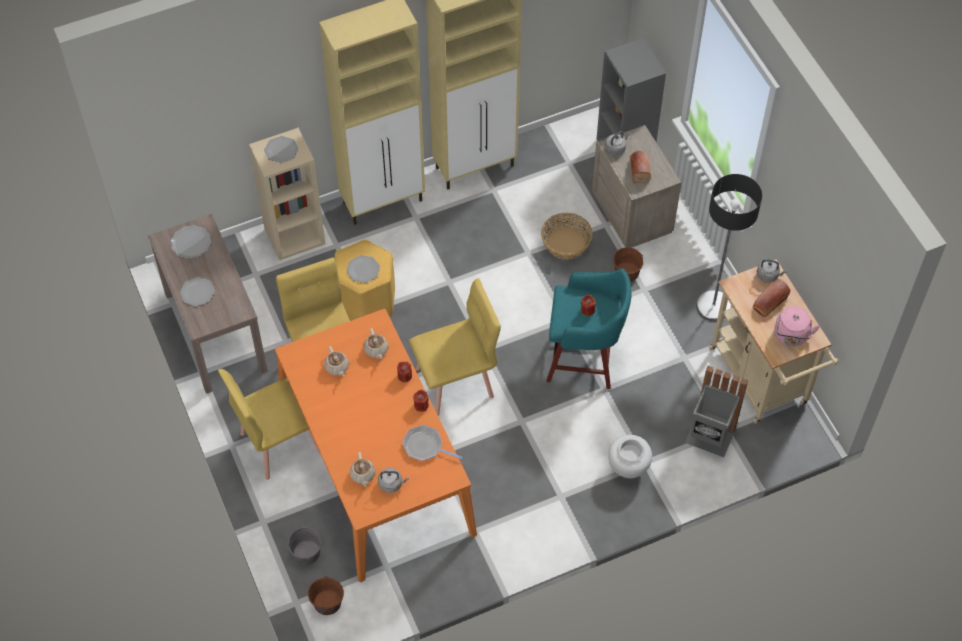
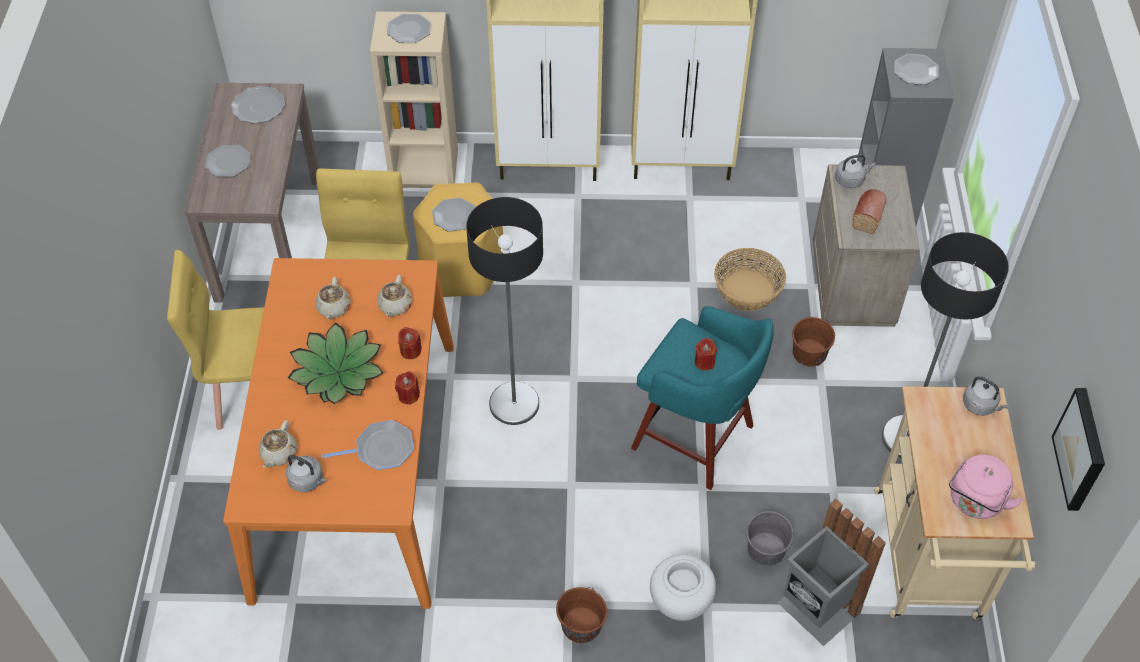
camera: 25 degrees right, 5 degrees down
(307, 552) = (207, 538): grey bucket -> grey bucket (766, 549)
(327, 603) = (191, 614): brown bucket -> brown bucket (581, 625)
(367, 408) = (337, 372): none -> potted plant
(425, 446) = (381, 450): frying pan -> frying pan turned 120 degrees clockwise
(455, 382) = (514, 404): yellow chair -> floor lamp
(633, 61) = (915, 70): none -> plate
(769, 303) = (963, 444): bread -> none
(850, 288) = (1082, 449): none -> picture

